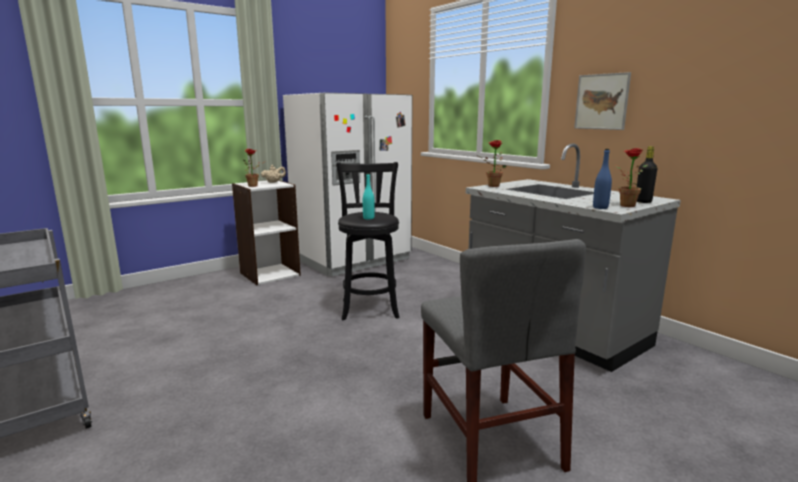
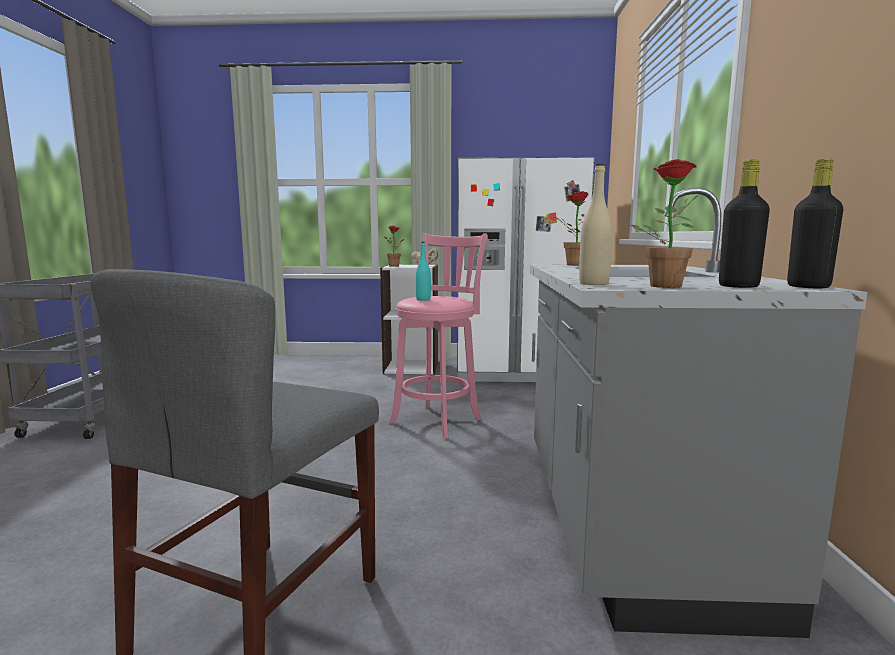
camera: 40 degrees right, 5 degrees down
(370, 307) = (438, 419): black stool -> pink stool
(600, 207) = (593, 283): blue bottle -> beige bottle
(601, 102) = (799, 108): picture -> none
(658, 198) = (808, 287): none -> black bottle

